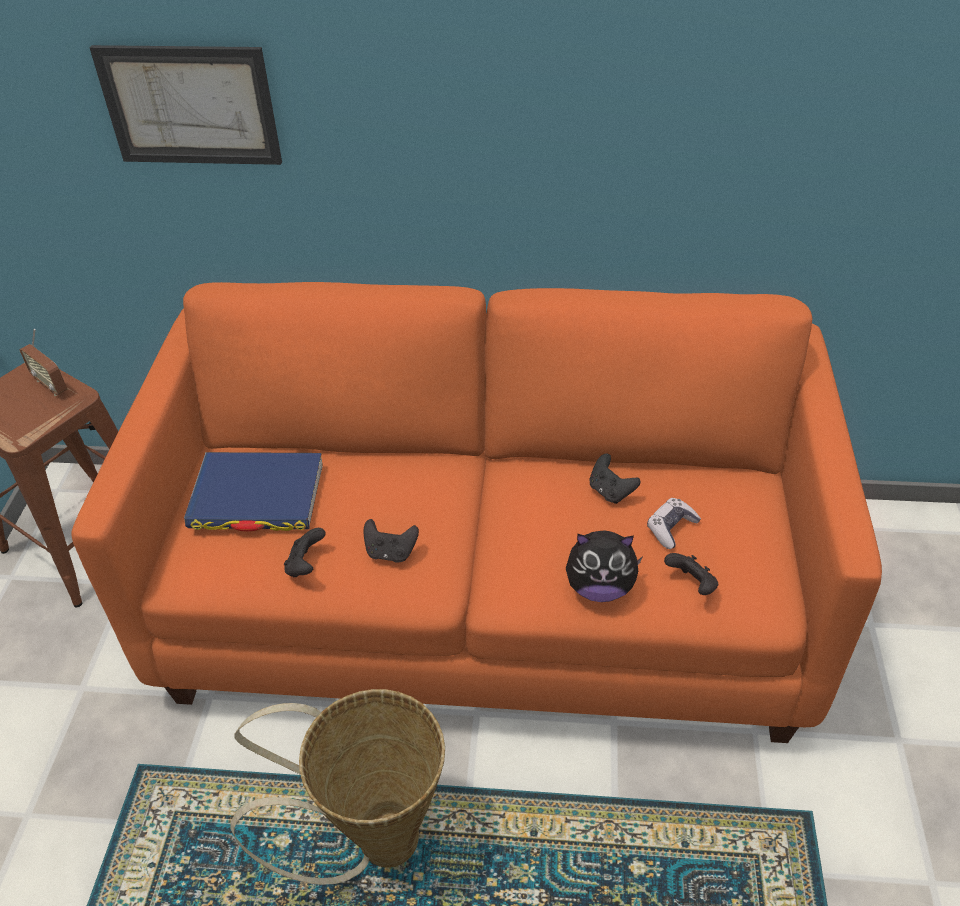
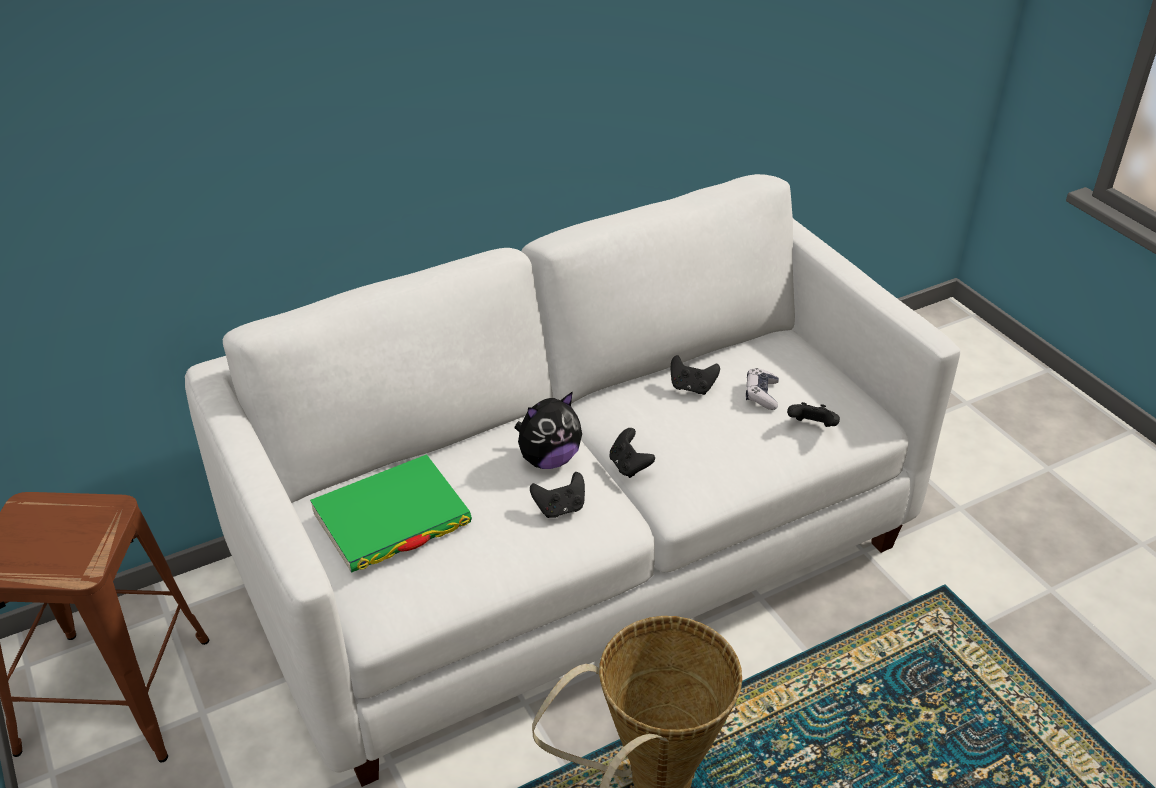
camera: 35 degrees left, 5 degrees down
(51, 385) = (66, 510): radio -> none
(190, 105) = (186, 141): picture -> none
(257, 496) = (392, 518): blue book -> green book
(306, 565) = (496, 551): black game controller -> black game controller (629, 466)
(487, 599) = (579, 555): orange sofa -> white sofa
(599, 587) = (747, 460): plush toy -> plush toy (548, 459)

